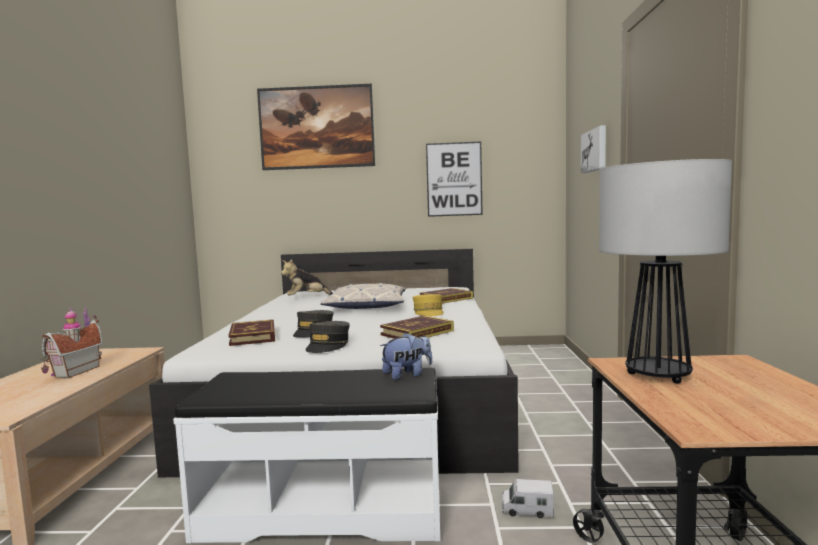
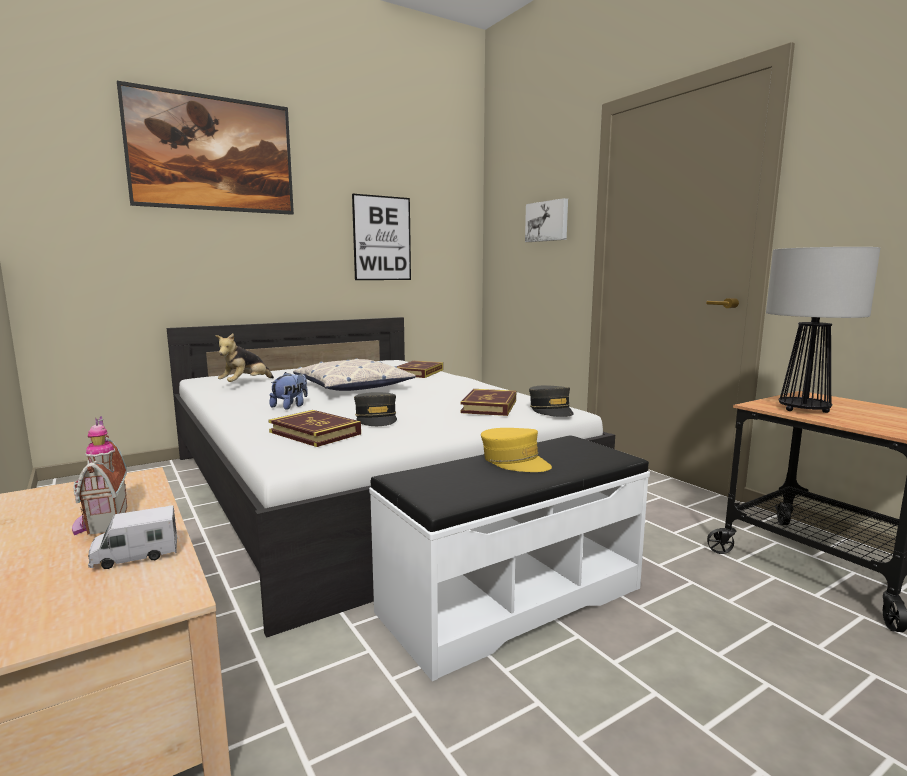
camera: 35 degrees left, 5 degrees up
(328, 345) = (434, 430): grey cap -> grey cap (551, 410)
(407, 375) = (572, 444): plush toy -> plush toy (290, 406)
(429, 312) = (440, 387): yellow cap -> yellow cap (514, 461)
(527, 510) = (657, 546): toy truck -> toy truck (136, 555)

